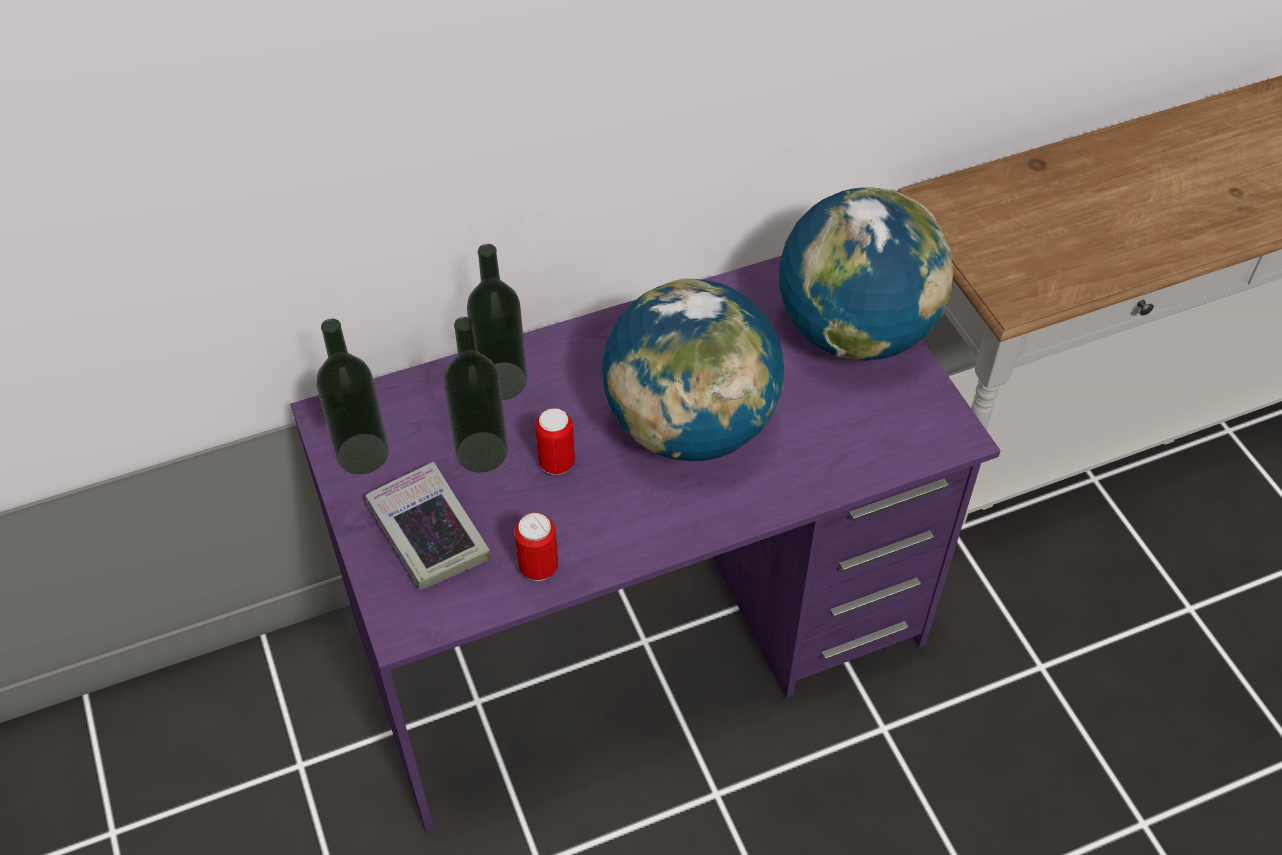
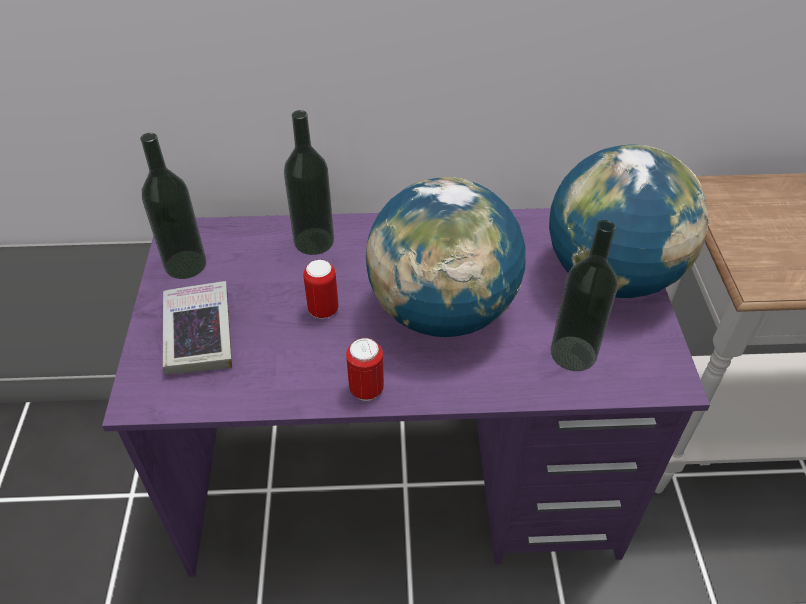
camera: 20 degrees right, 5 degrees down
(481, 452) = (271, 286): bottle -> bottle (573, 353)
(538, 567) = (266, 385): can -> can (366, 390)

